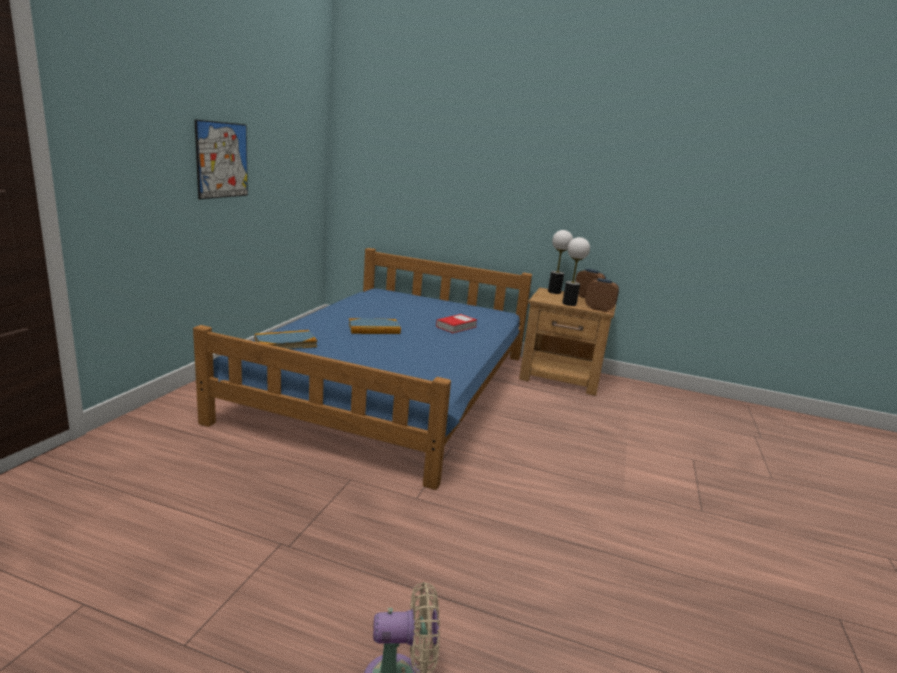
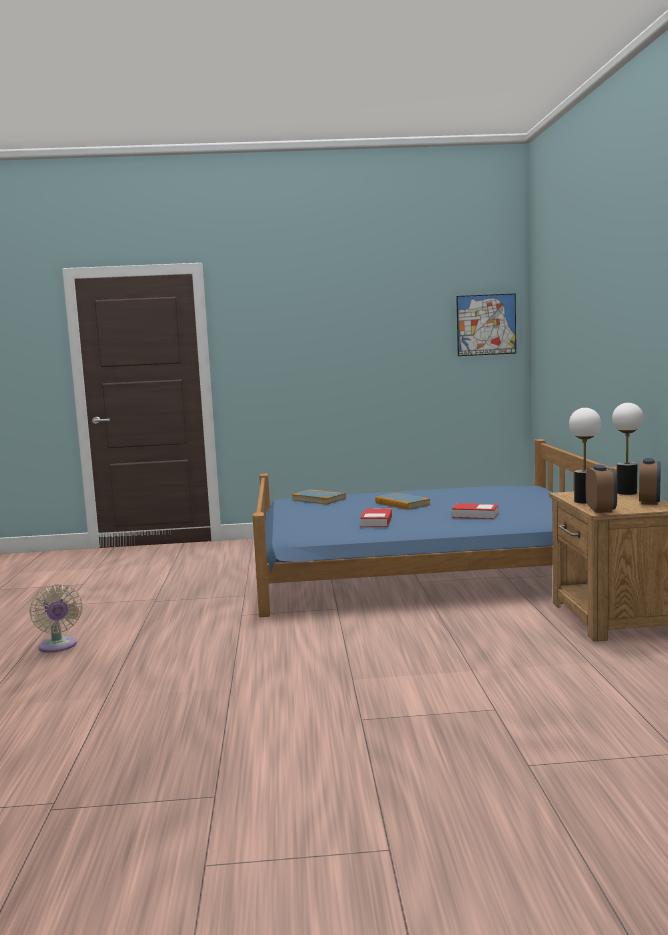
camera: 70 degrees right, 10 degrees down
(222, 160) = (358, 354): picture -> picture (486, 325)
(430, 354) = (376, 522): none -> book

